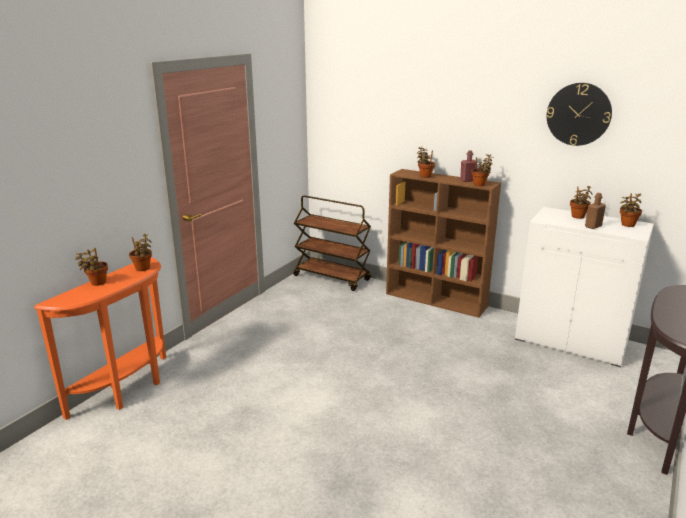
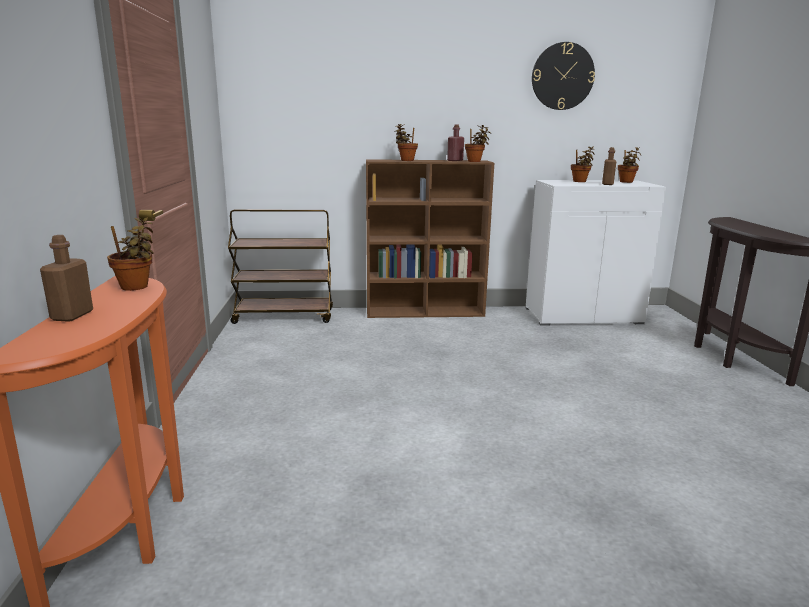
camera: 35 degrees left, 5 degrees down
(96, 283) = (72, 315): potted plant -> brown bottle

